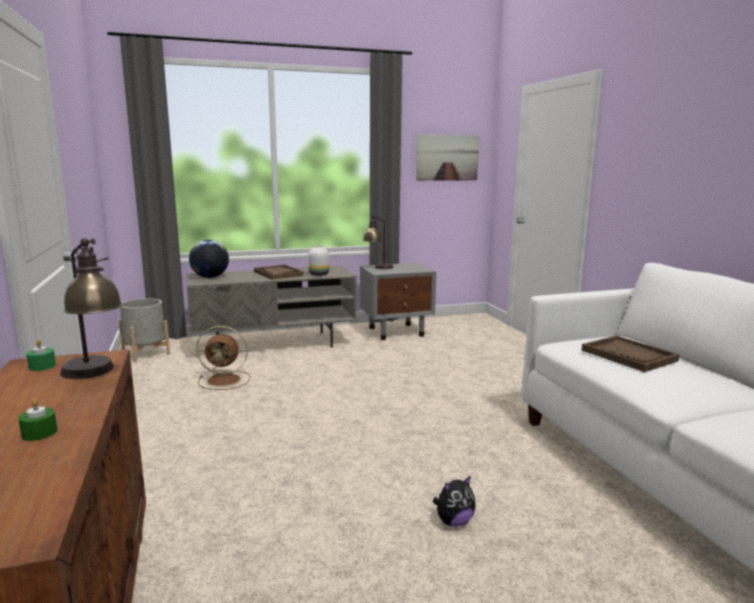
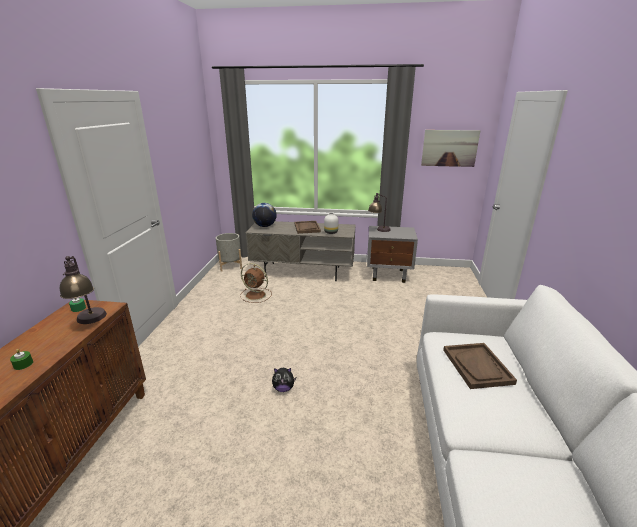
camera: 25 degrees right, 10 degrees up
(454, 522) = (302, 446): plush toy -> plush toy (283, 388)

